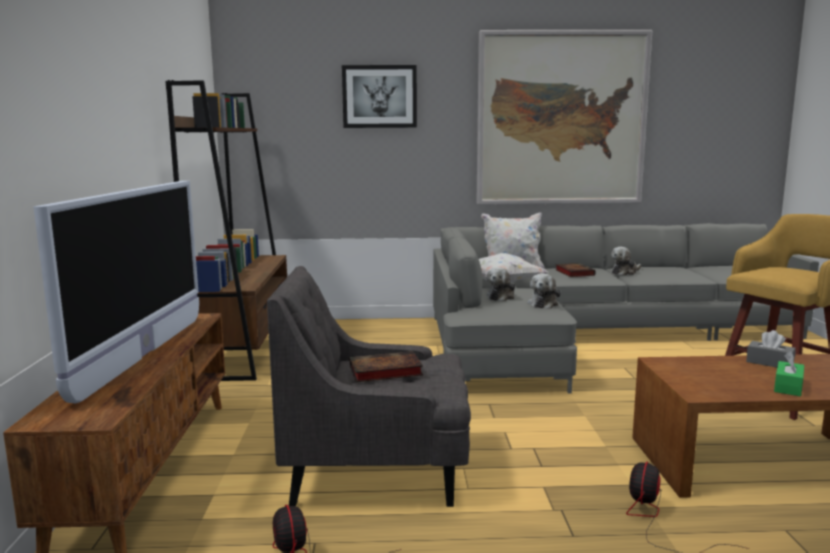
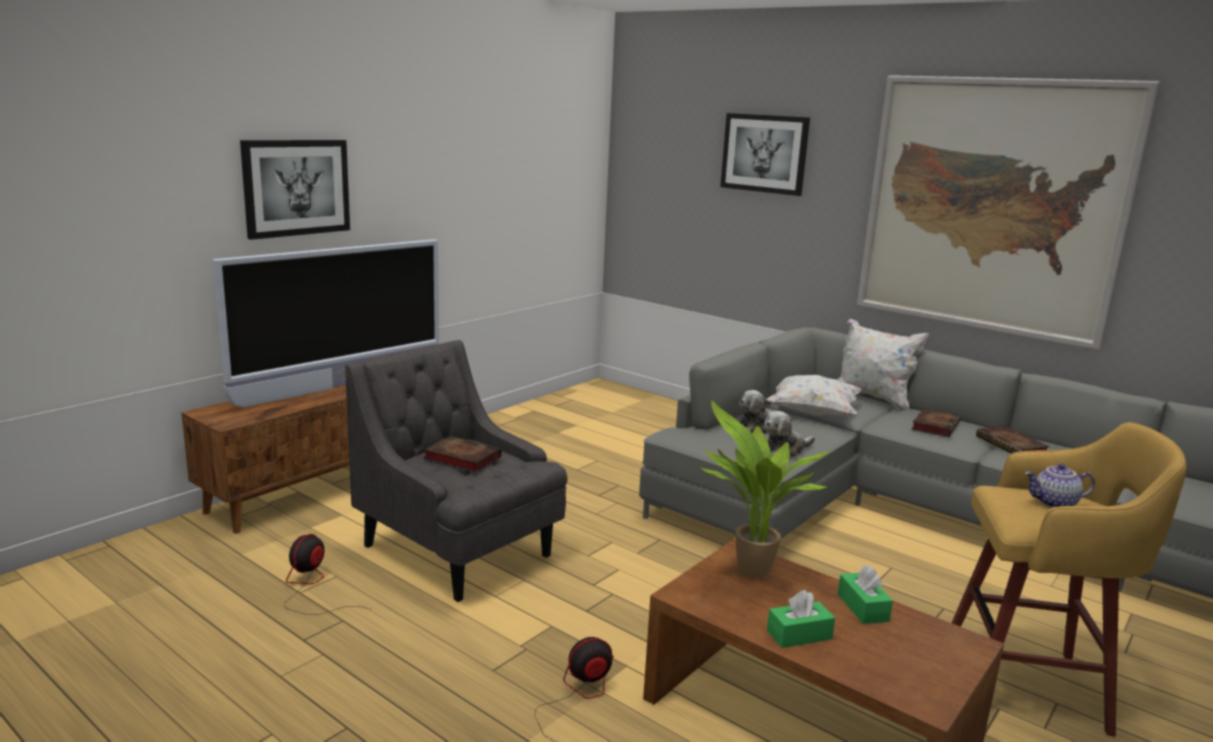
camera: 40 degrees right, 5 degrees up
(60, 121) = (296, 187): none -> picture
(245, 348) = (562, 408): brown bookcase -> none
(625, 272) = (1013, 446): plush toy -> book
(692, 369) = (749, 573): none -> potted plant
(769, 363) = (862, 607): grey tissue box -> green tissue box
(785, 270) = (1054, 503): none -> teapot

